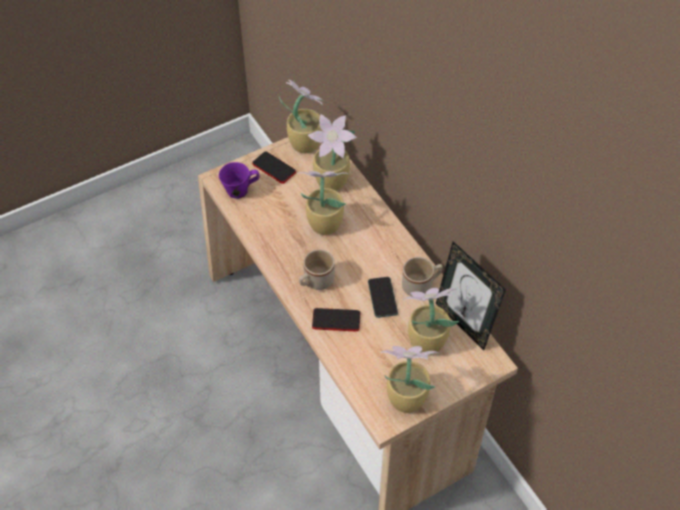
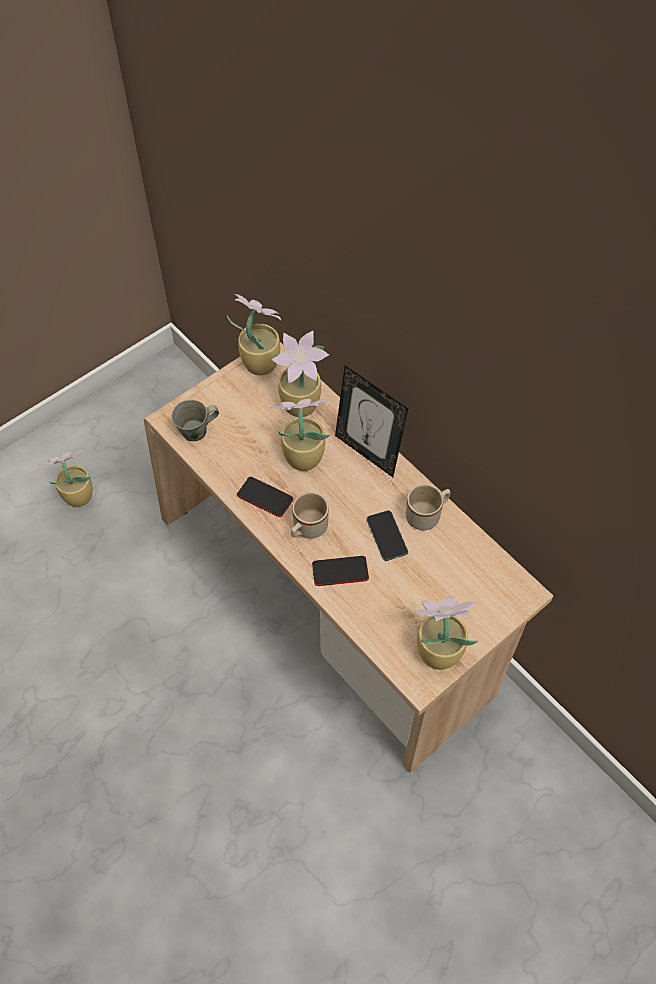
camera: 10 degrees left, 5 degrees up
(239, 191) = (196, 431): purple mug -> grey mug
(274, 168) = (231, 398): phone -> phone (265, 497)
(425, 342) = (445, 581): potted plant -> potted plant (77, 496)
(463, 323) = (483, 552): picture frame -> picture frame (367, 452)

